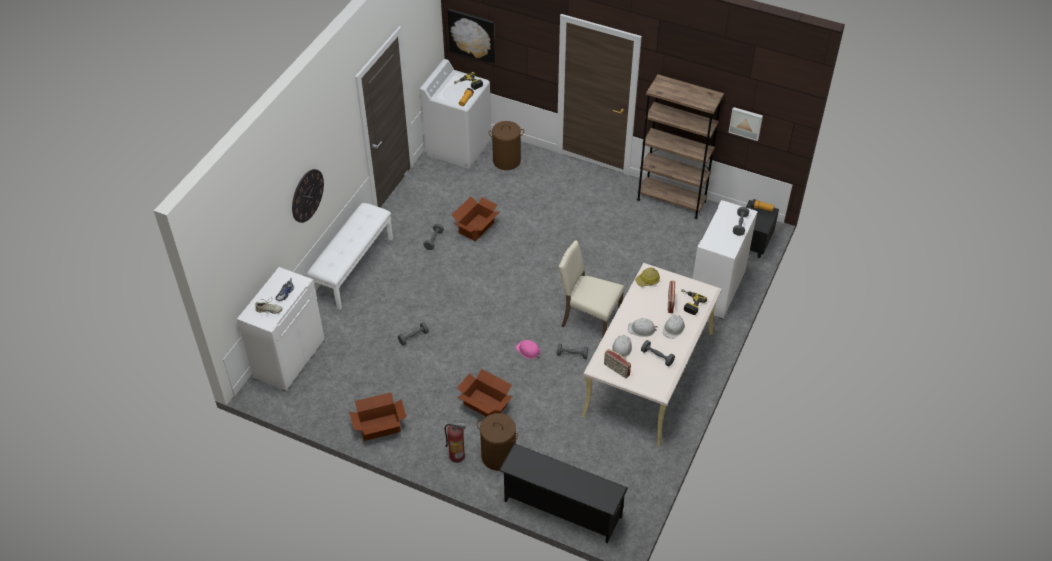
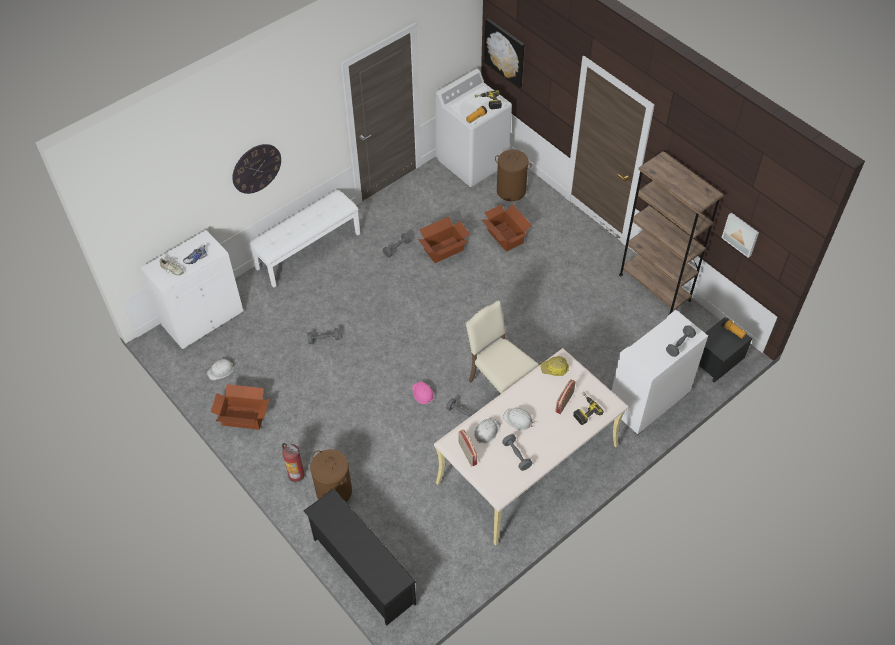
camera: 25 degrees right, 5 degrees up
(485, 404) = (351, 433): cardboard box -> cardboard box (505, 236)
(673, 328) = (551, 431): white hard hat -> white hard hat (221, 371)

